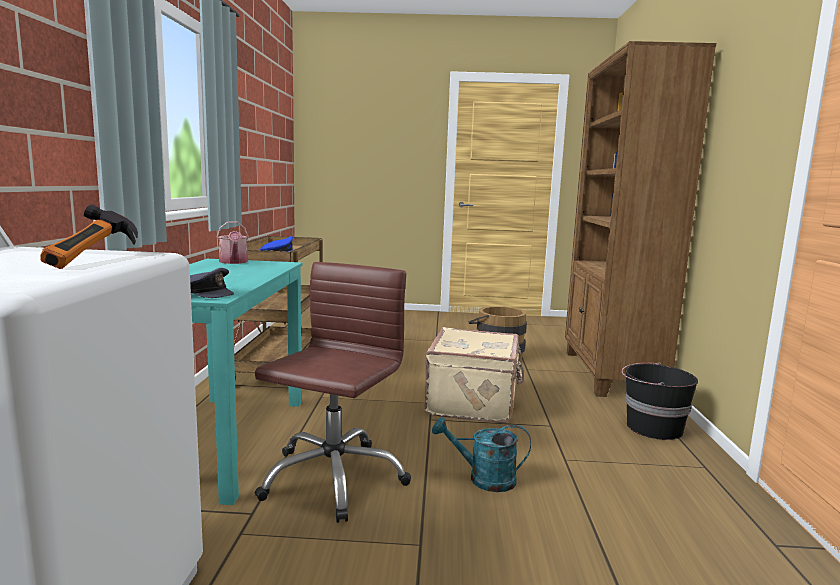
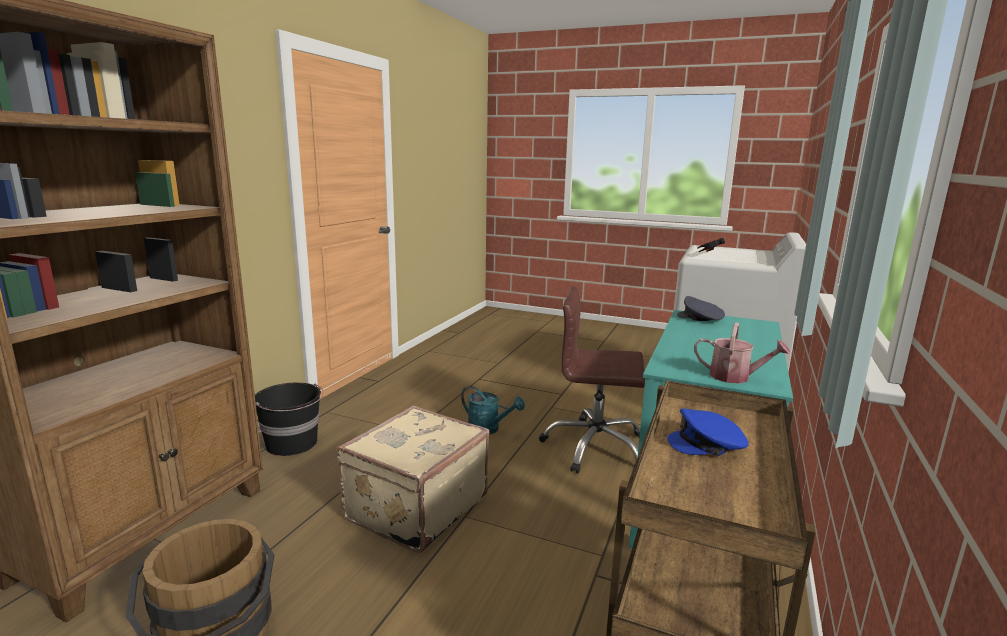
camera: 160 degrees left, 5 degrees up
(234, 262) = (735, 377): watering can -> watering can turned 120 degrees clockwise
(332, 478) = (595, 447): brown office chair -> brown office chair turned 60 degrees clockwise

